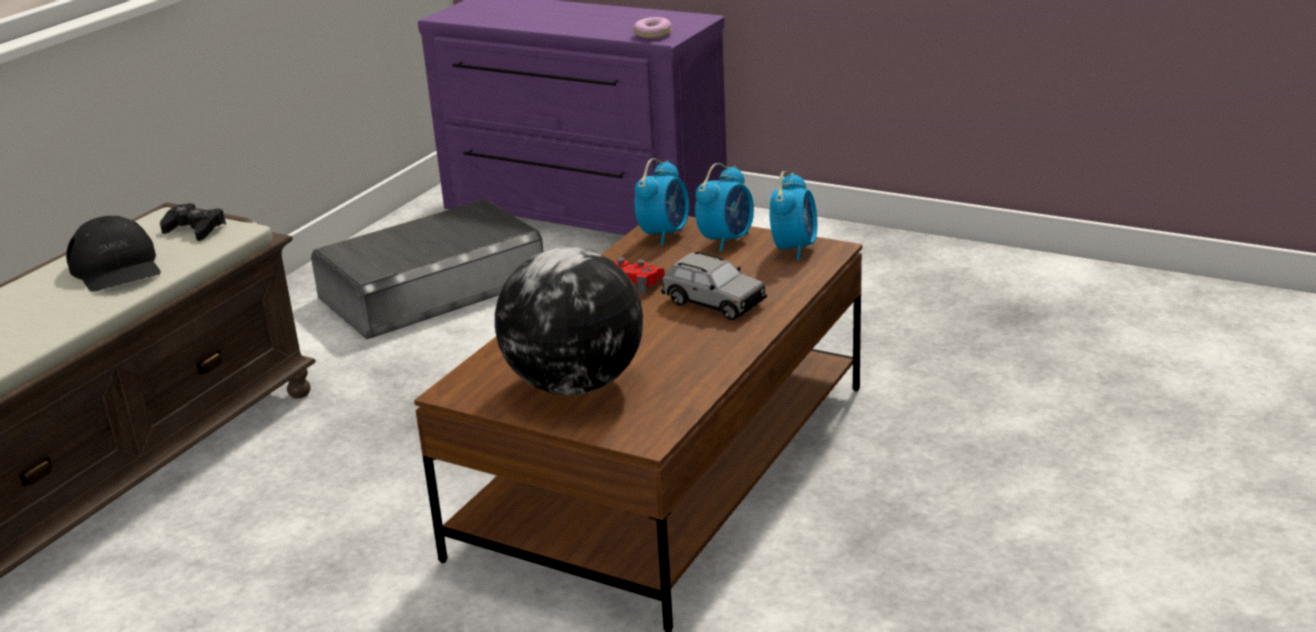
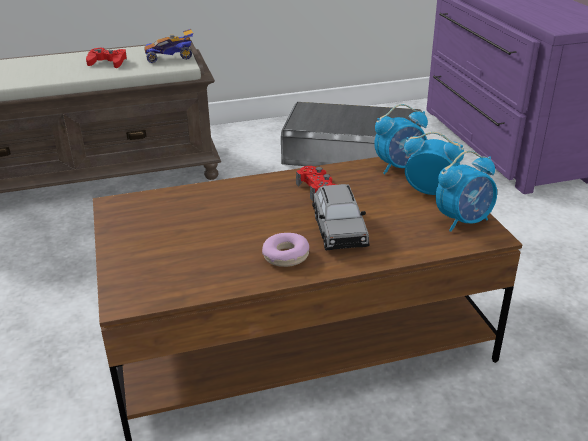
camera: 45 degrees right, 5 degrees up
(117, 268) = (108, 63): black cap -> red game controller
(195, 229) = (170, 57): black game controller -> toy car
(574, 385) = (164, 238): globe -> none
(652, 34) = (557, 23): donut -> donut (285, 256)
(726, 240) = (430, 191): alarm clock -> alarm clock turned 150 degrees counterclockwise

